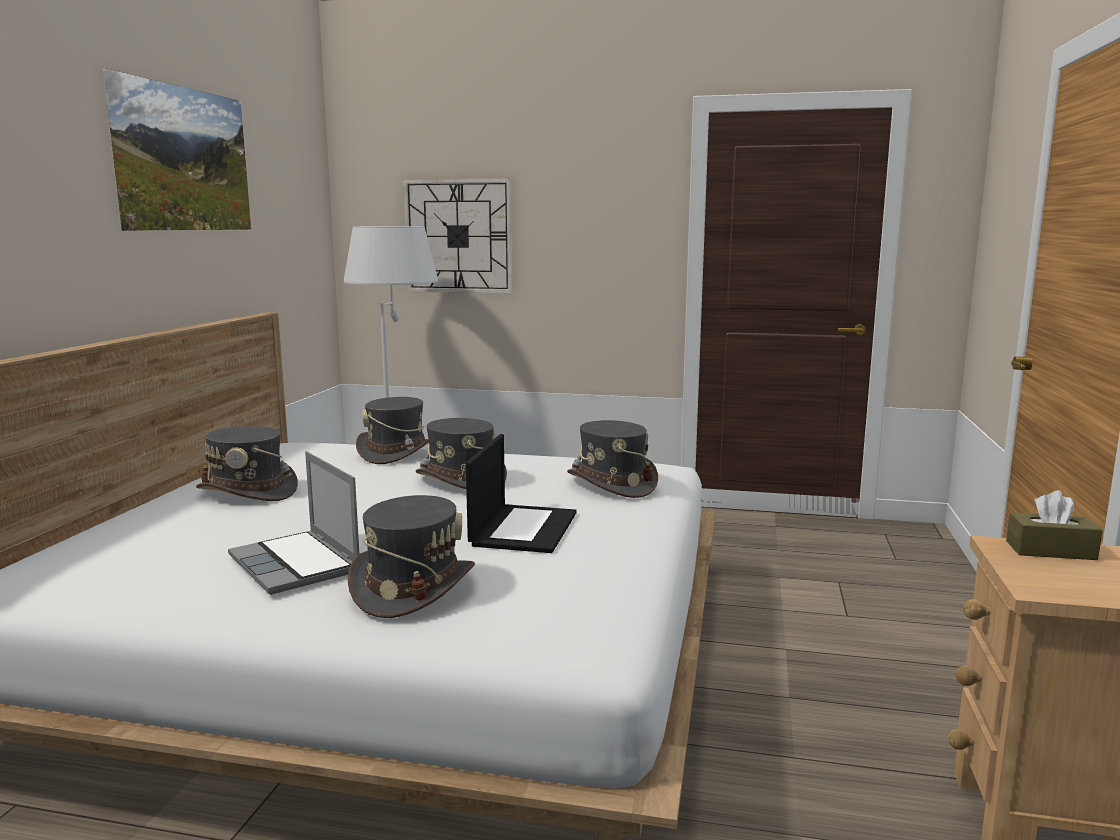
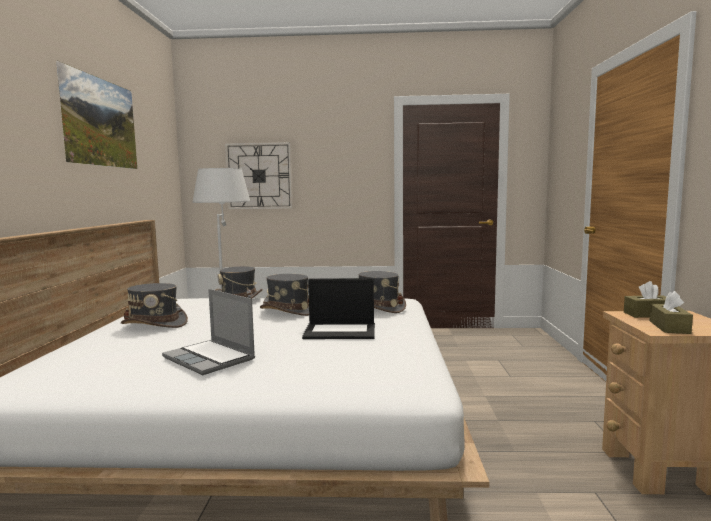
camera: 10 degrees left, 5 degrees down
(413, 588) = (292, 364): grey hat -> none
(523, 528) = (341, 331): laptop -> laptop turned 90 degrees clockwise
(1067, 583) = (669, 327): none -> brown tissue box

